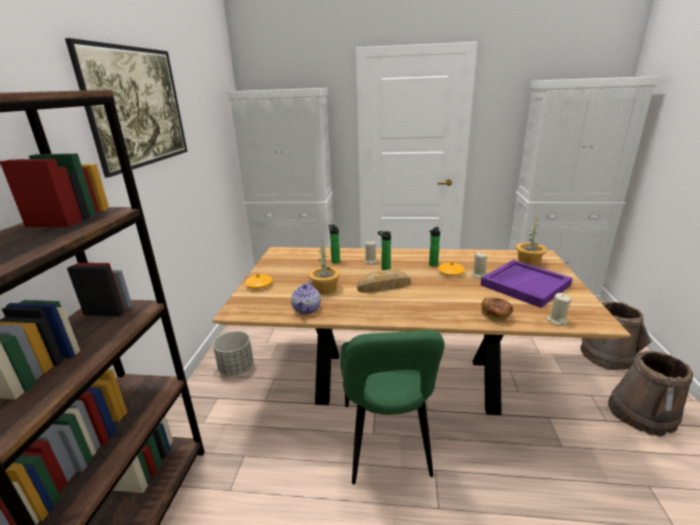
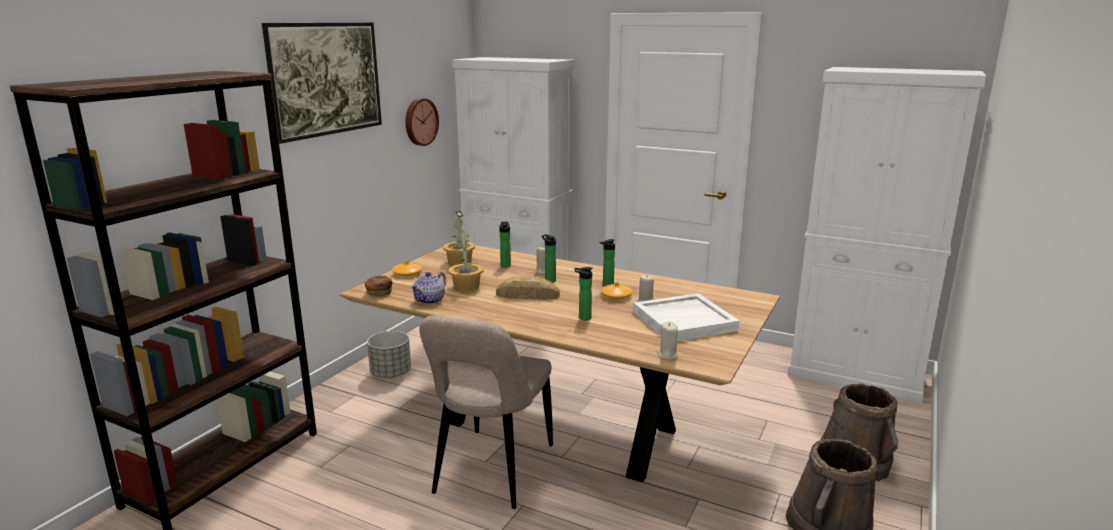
camera: 20 degrees right, 5 degrees down
(211, 147) = (420, 122): none -> wall clock
(386, 443) = (491, 472): green chair -> beige chair
(452, 299) = (582, 318): none -> bottle
(495, 316) = (608, 339): bread -> bread (379, 293)
(524, 285) = (684, 320): purple tray -> white tray
(528, 262) = (726, 301): potted plant -> potted plant (459, 262)

